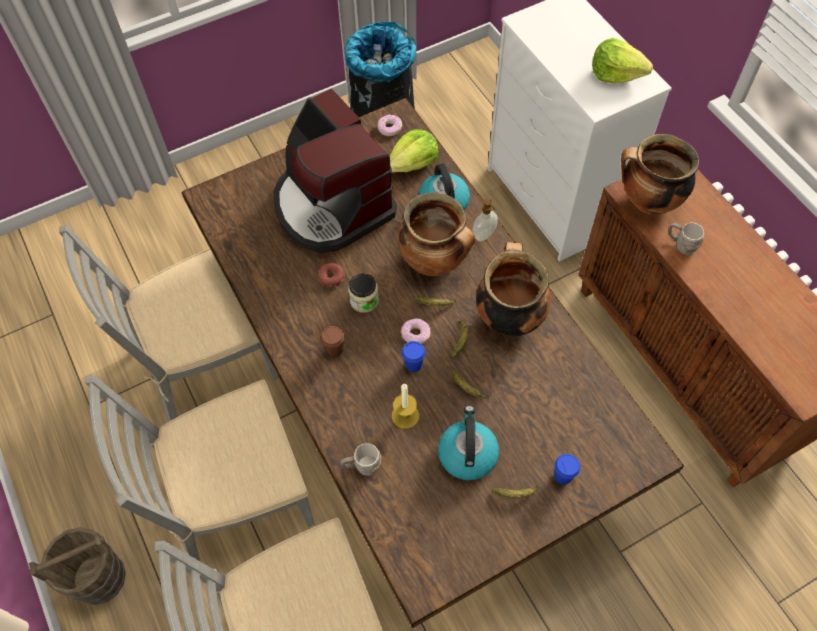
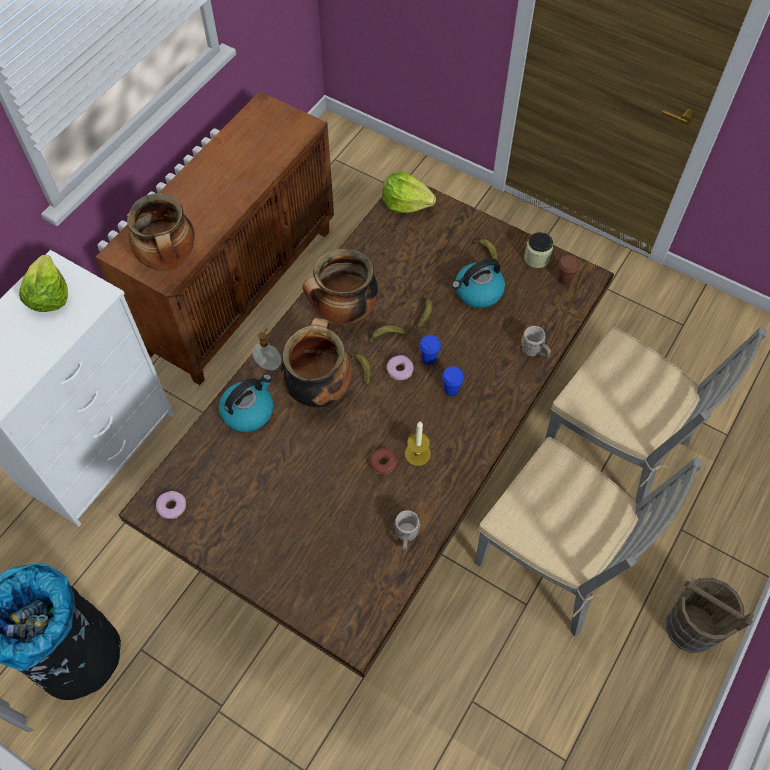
camera: 120 degrees left, 0 degrees up
(205, 362) = (453, 674): grey chair -> none
(332, 206) = (302, 507): coffee machine -> none
(334, 350) = (452, 421): brown cup -> brown cup (564, 279)
(364, 300) = (391, 424): jar -> jar (536, 258)
(405, 415) = (475, 344): candle -> candle (417, 454)
(413, 164) = (211, 460): lettuce -> lettuce (406, 203)
(563, 476) = (455, 232): blue cup -> blue cup (451, 389)
(681, 244) = (205, 226): grey mug -> grey mug (406, 537)

